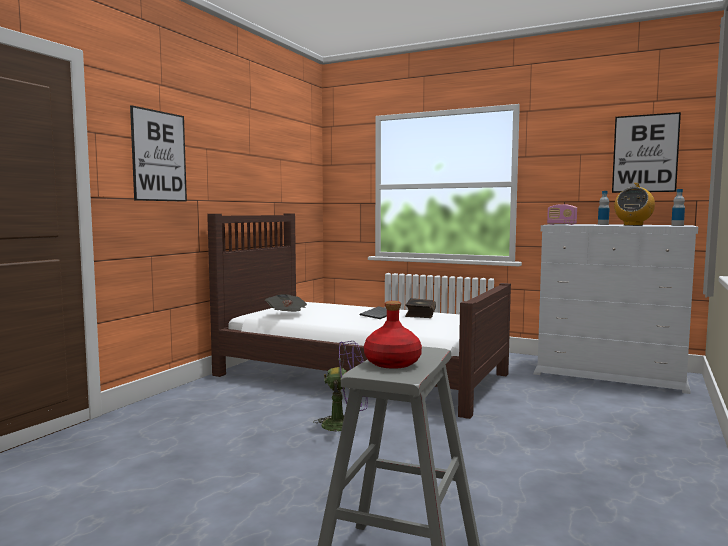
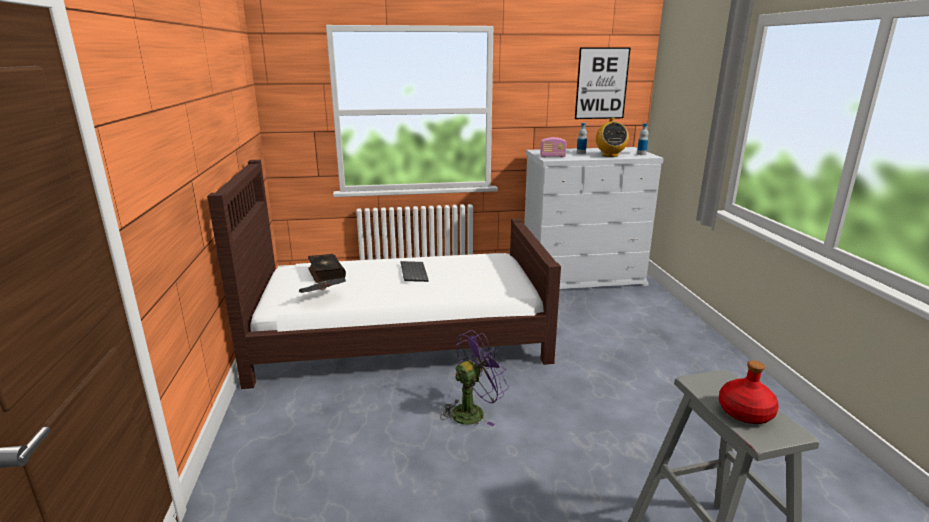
camera: 35 degrees left, 15 degrees up
(159, 156) = (158, 135): picture -> none
(419, 314) = (450, 264): book -> book (326, 274)

